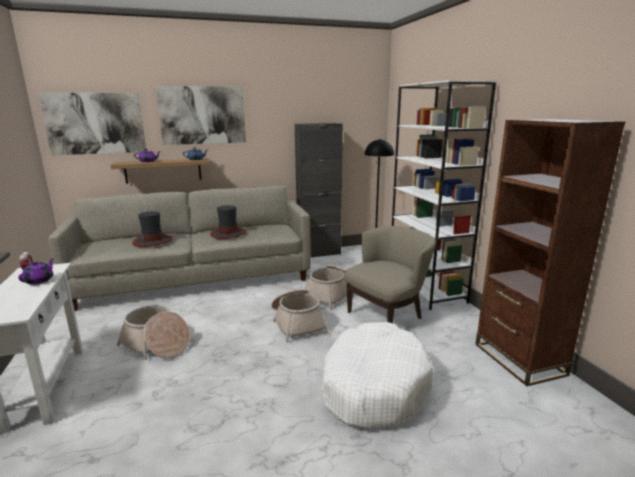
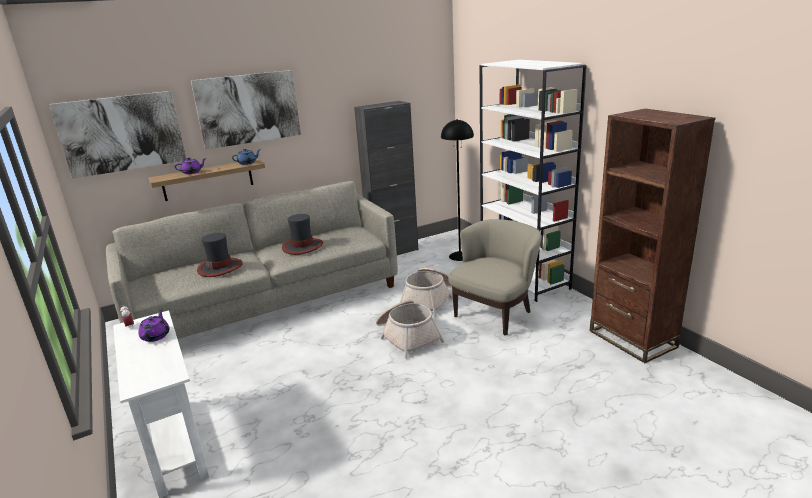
camera: 10 degrees left, 5 degrees up
(156, 345) = (268, 383): basket -> none
(373, 385) = (508, 386): white dog bed -> none

